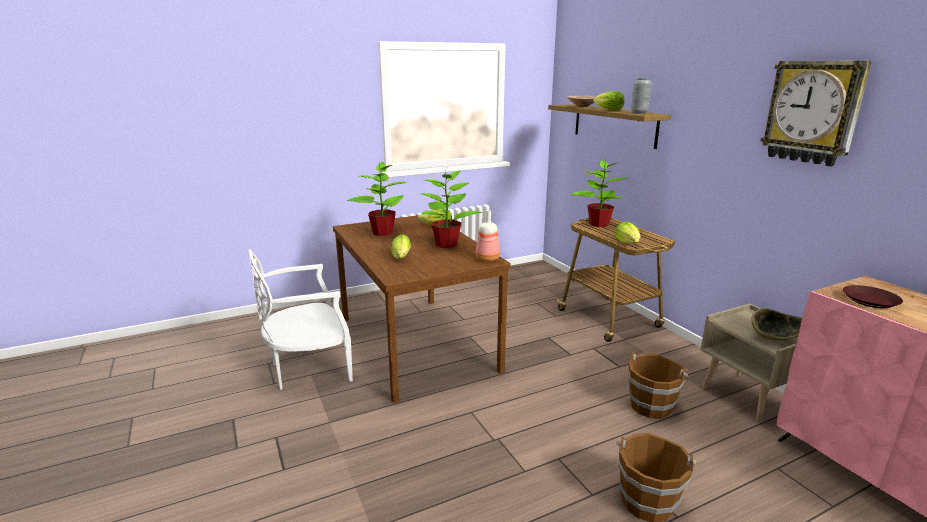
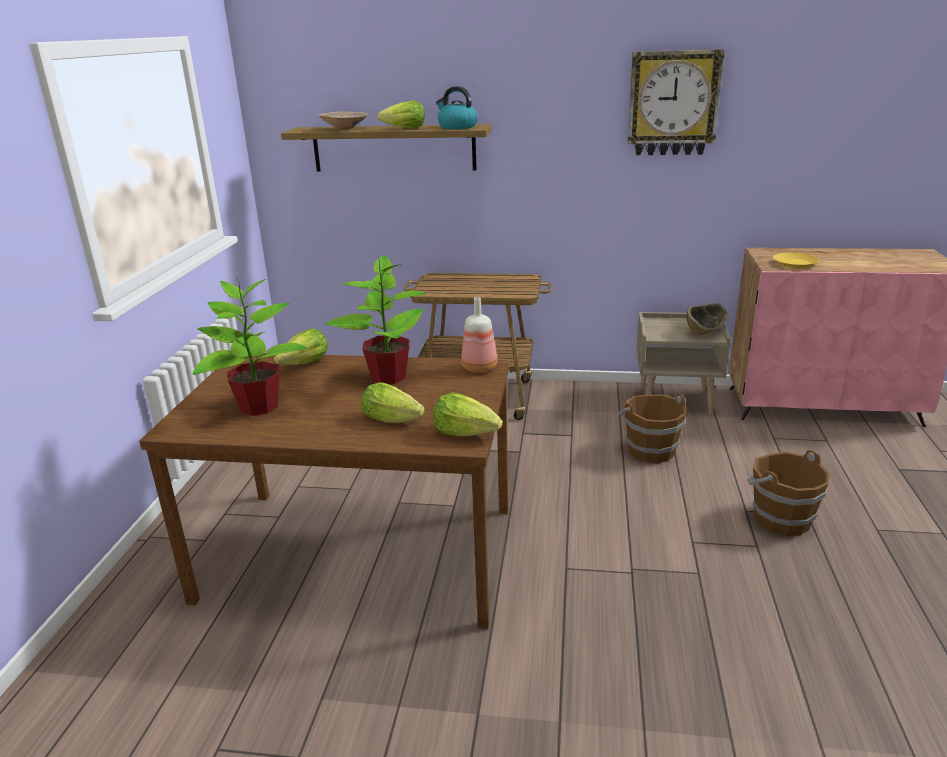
camera: 55 degrees left, 5 degrees up
(308, 369) = (300, 696): white chair -> none
(598, 224) = (435, 284): potted plant -> none
(628, 243) = (516, 293): lettuce -> lettuce (466, 432)
(639, 113) = (457, 127): grey vase -> kettle
(871, 301) = (795, 264): brown plate -> yellow plate

